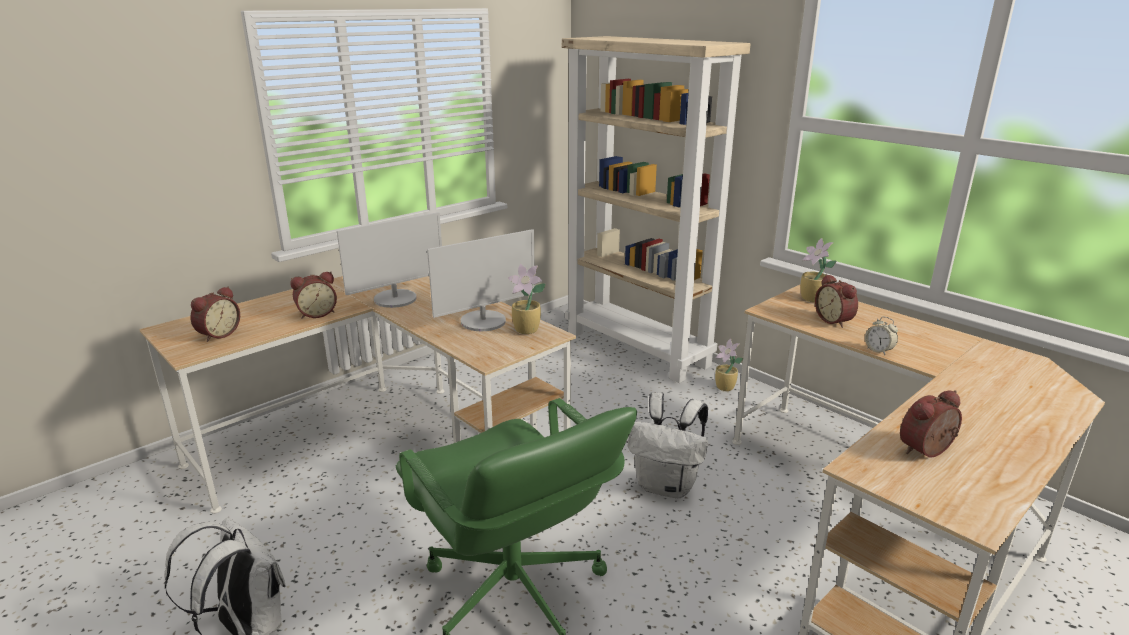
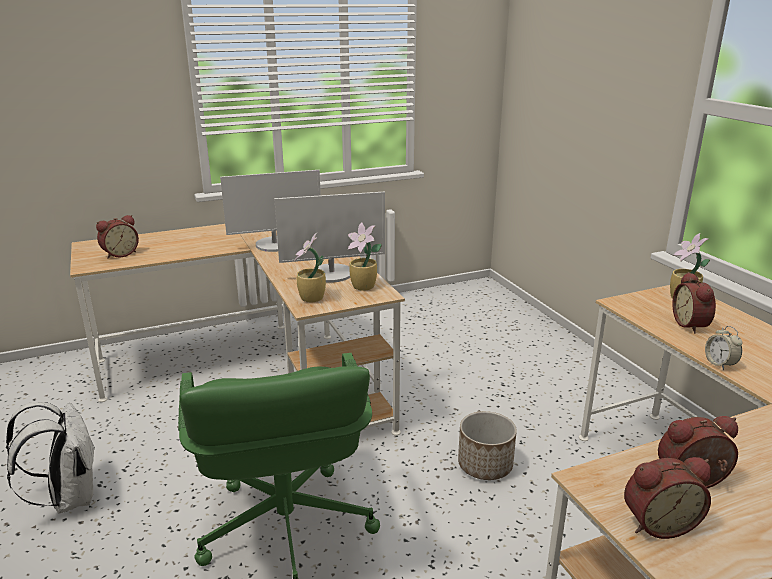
camera: 20 degrees right, 0 degrees up
(317, 313) = (204, 248): alarm clock -> alarm clock (657, 522)
(638, 348) = (532, 329): beige bookcase -> none
(667, 486) = (485, 465): white backpack -> planter
(725, 388) = (601, 382): potted plant -> potted plant (311, 299)

